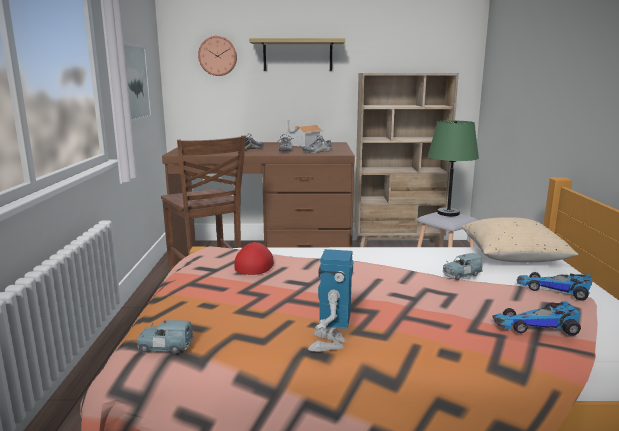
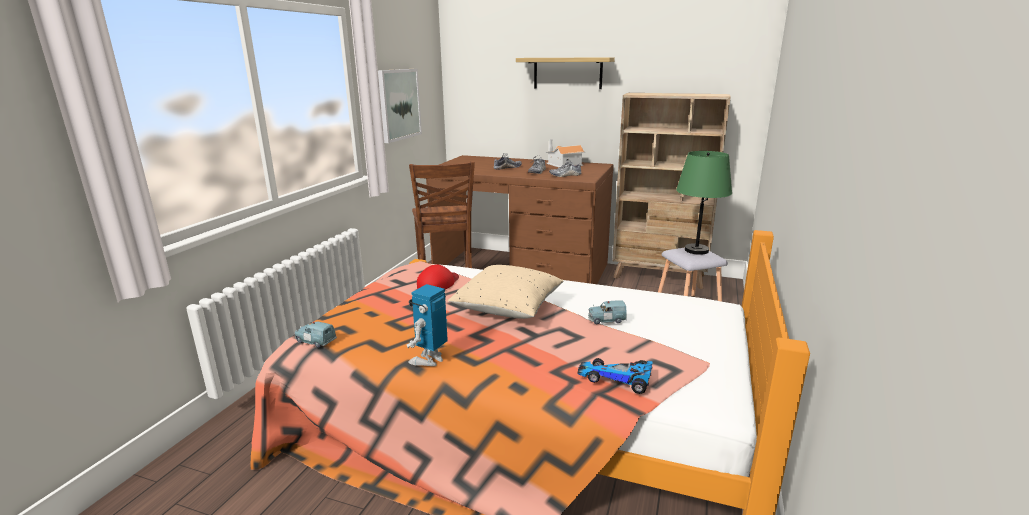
camera: 20 degrees right, 5 degrees up
(218, 56) = (492, 73): wall clock -> none
(512, 257) = (685, 309): beige pillow -> beige pillow (508, 308)
(555, 289) = (679, 348): toy car -> none

